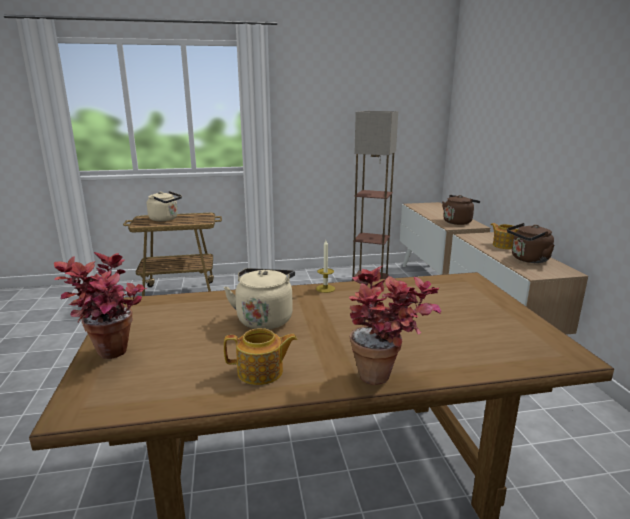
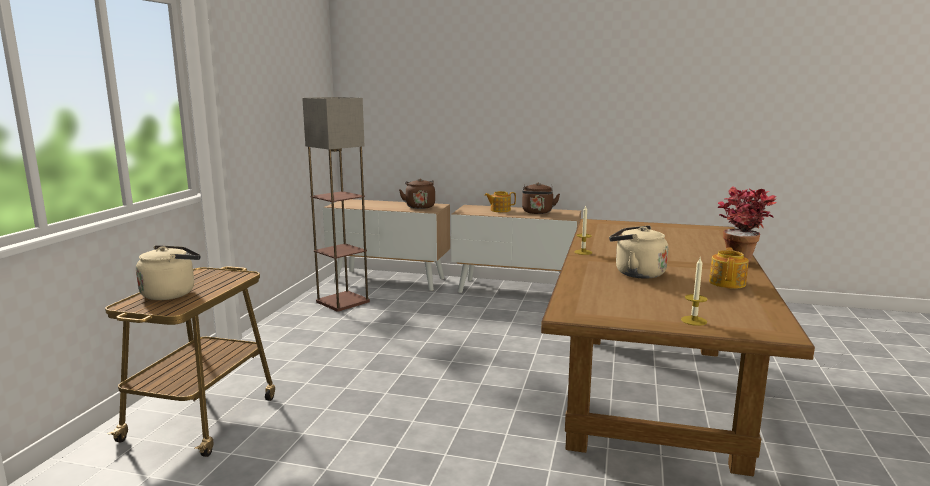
camera: 65 degrees left, 5 degrees down
(112, 358) = (693, 321): potted plant -> candle

